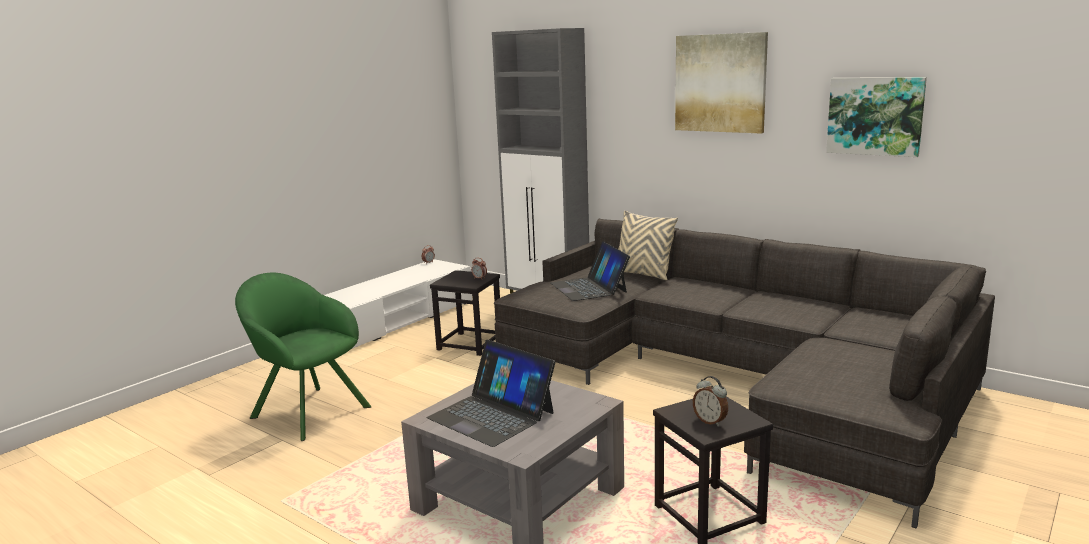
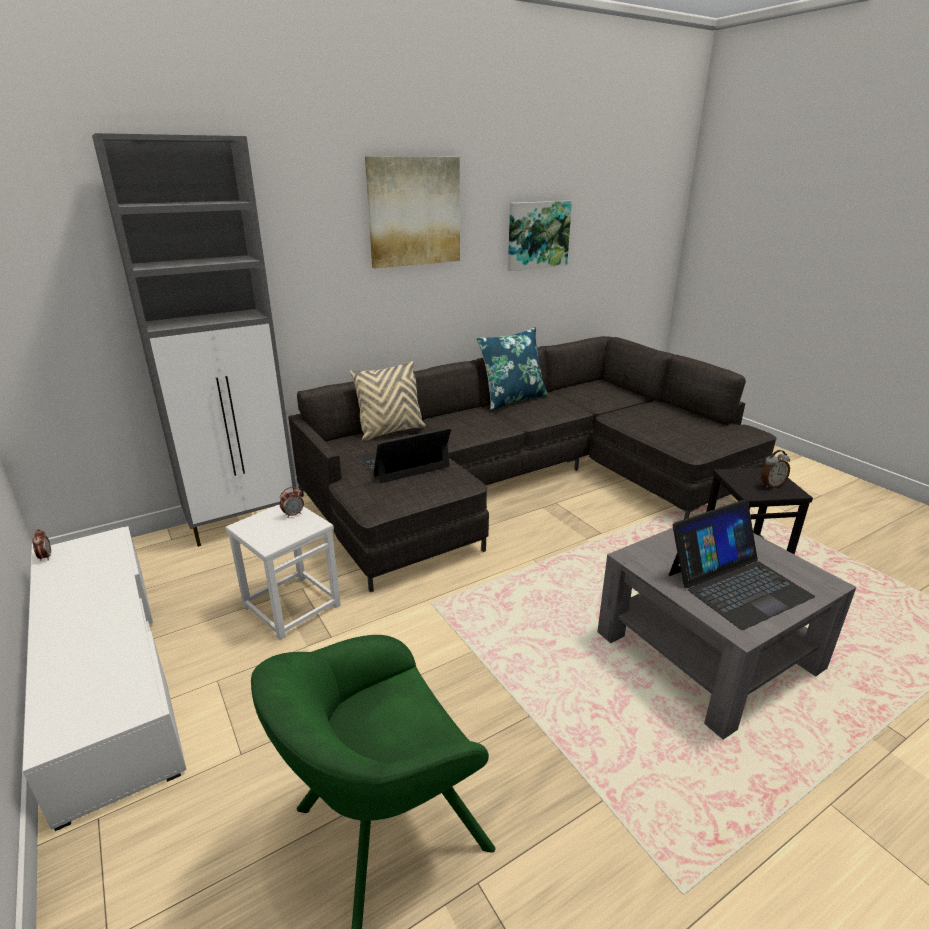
camera: 70 degrees left, 10 degrees up
(470, 343) = (292, 606): black stool -> white stool
(589, 288) = (403, 462): laptop -> laptop turned 150 degrees clockwise
(787, 295) = (512, 399): none -> blue pillow

